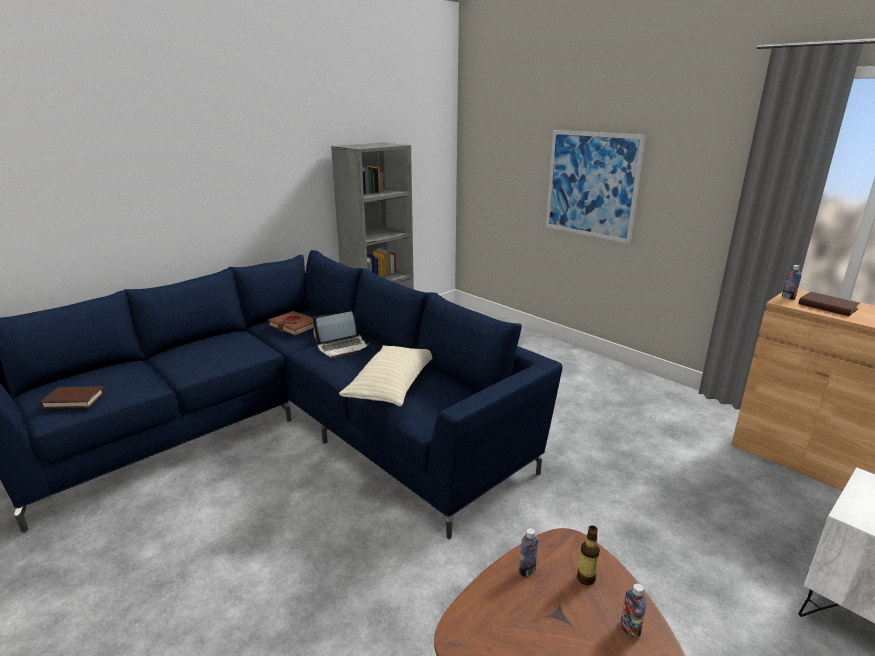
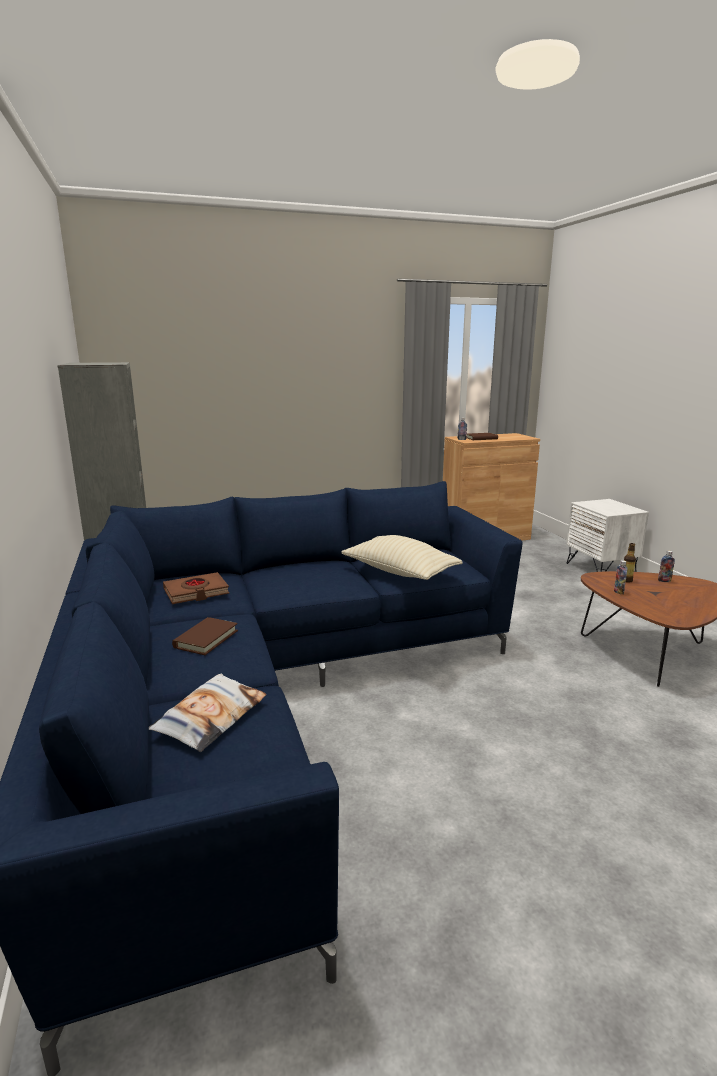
camera: 65 degrees left, 5 degrees down
(74, 400) = (254, 751): brown book -> brown book (206, 639)
(115, 378) = (211, 718): none -> pillow
(342, 347) = (291, 577): laptop -> none
(591, 185) = (275, 392): picture -> none

